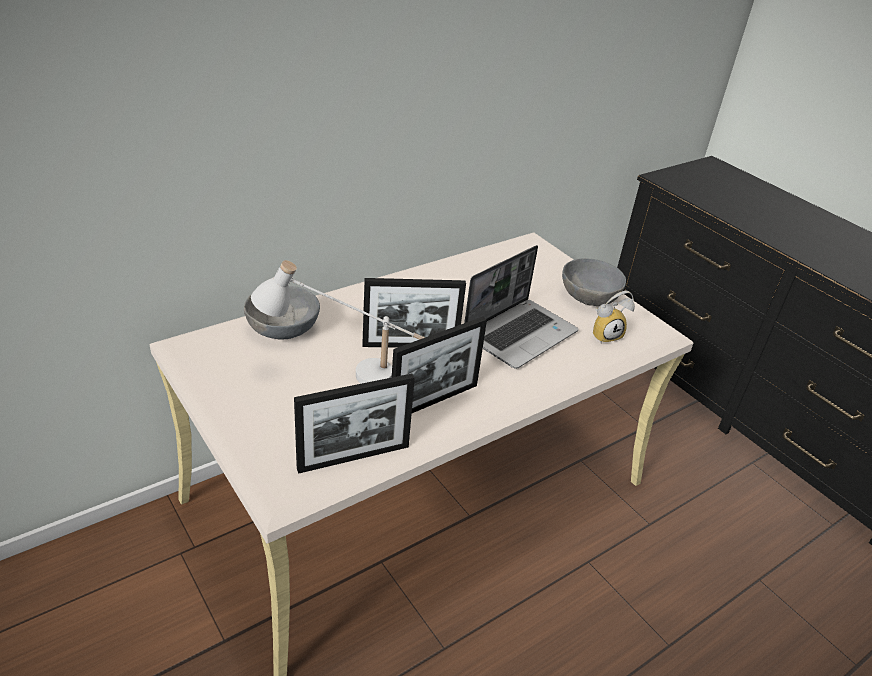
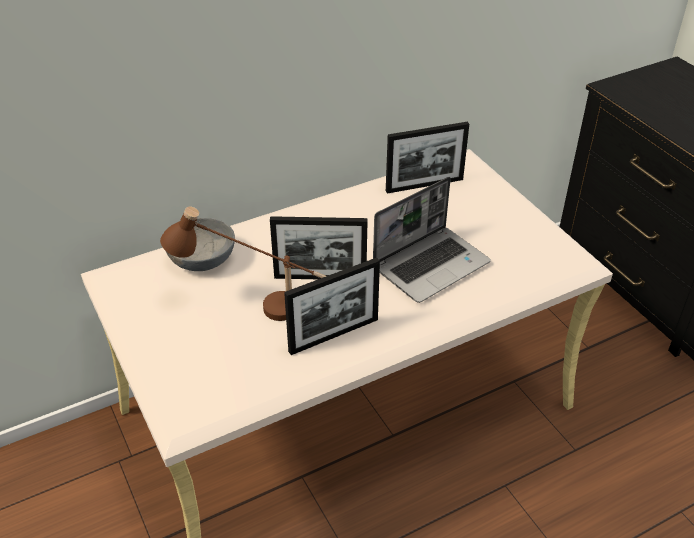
camera: 10 degrees right, 5 degrees up
(345, 374) = (254, 306): white table lamp -> brown table lamp
(354, 457) = (250, 390): picture frame -> picture frame (424, 185)
(589, 296) = (511, 223): grey bowl -> none
(605, 335) = (518, 266): alarm clock -> none

